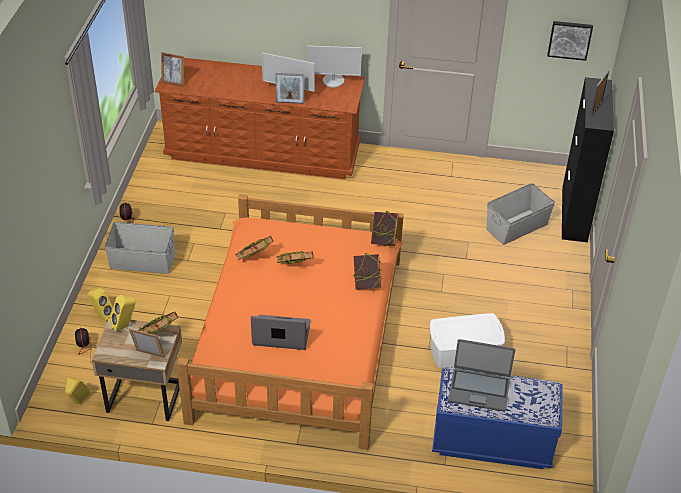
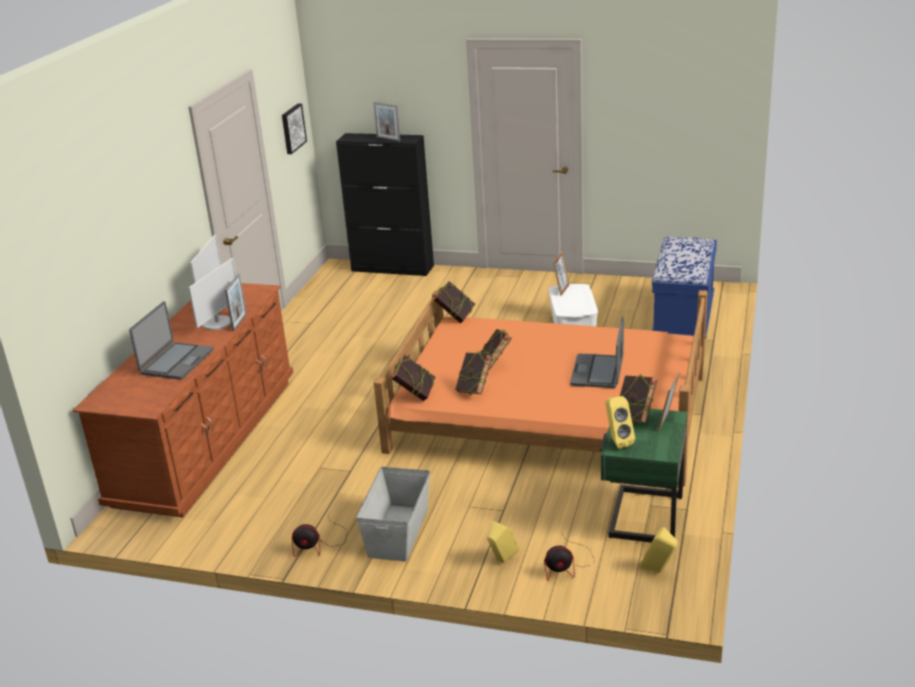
camera: 80 degrees left, 15 degrees down
(144, 395) = (642, 517): beige nightstand -> green nightstand
(173, 82) = (144, 403): picture frame -> picture frame (561, 289)
(366, 283) = (522, 327): book -> book (415, 395)
(479, 389) = (681, 264): laptop -> laptop (176, 362)
(517, 227) = (403, 294): grey storage box -> none

